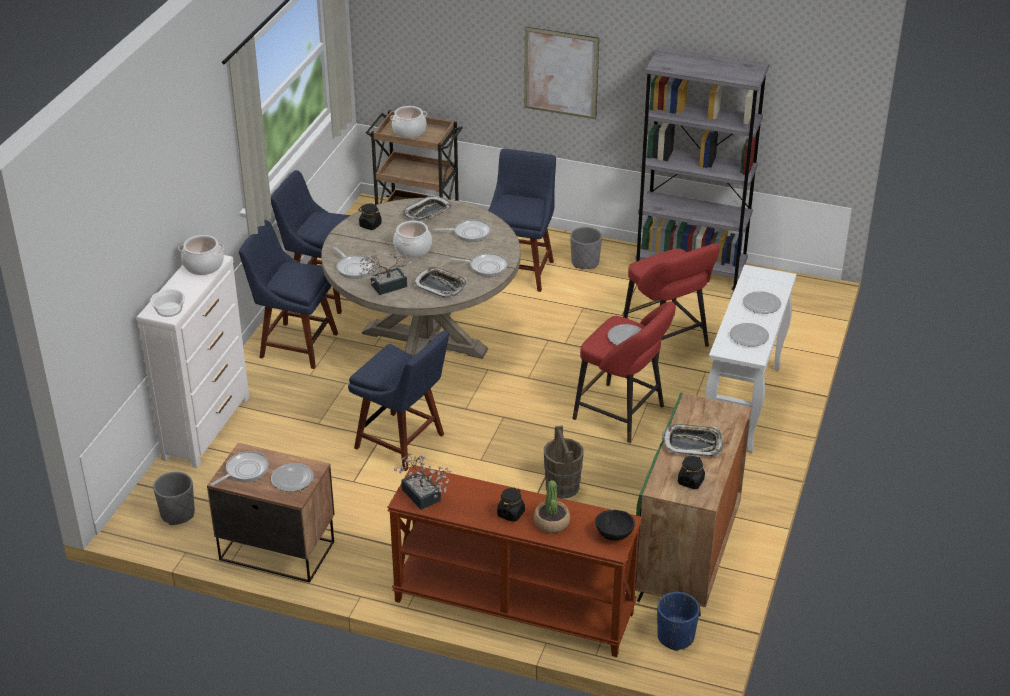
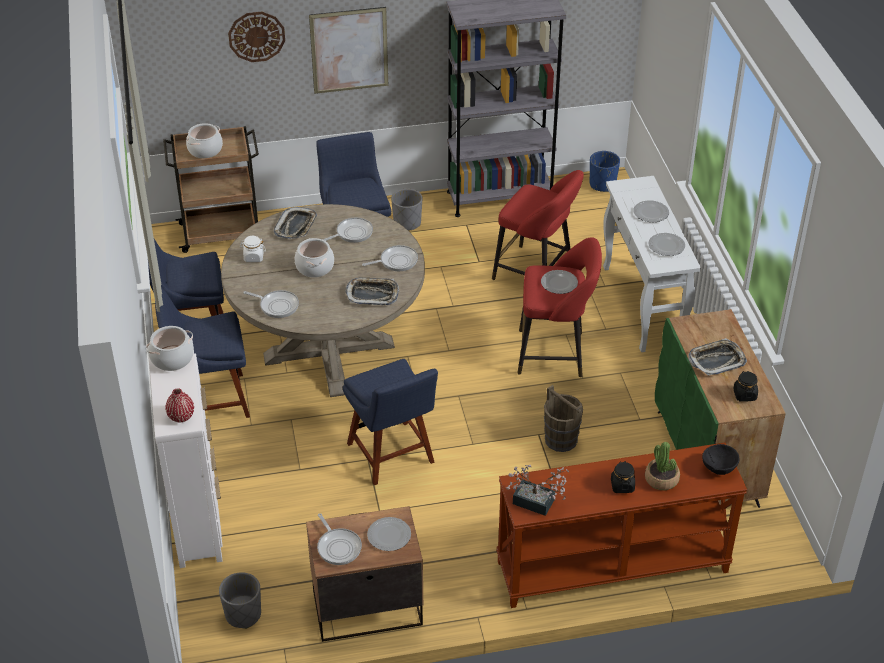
camera: 30 degrees left, 5 degrees up
(169, 309) = (181, 416): bowl -> red vase
(244, 471) = (338, 547): frying pan -> frying pan turned 135 degrees clockwise
(370, 225) = (253, 257): black jar -> white jar
(385, 286) = (322, 314): potted plant -> none
(403, 443) = (392, 456): blue chair -> blue chair turned 60 degrees clockwise
(475, 35) = (256, 36): none -> wall clock
(675, 637) = (757, 533): blue planter -> blue planter (602, 184)

